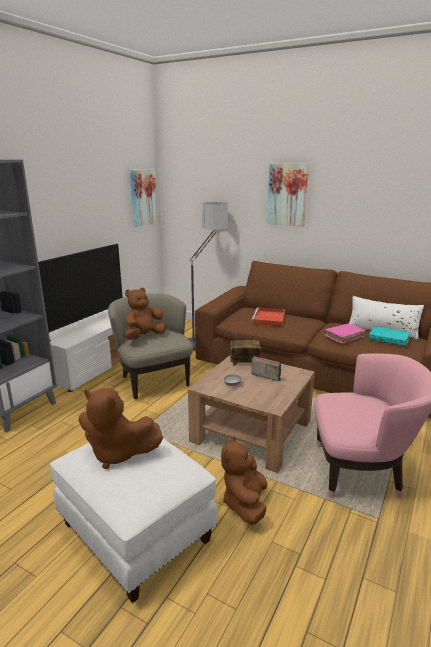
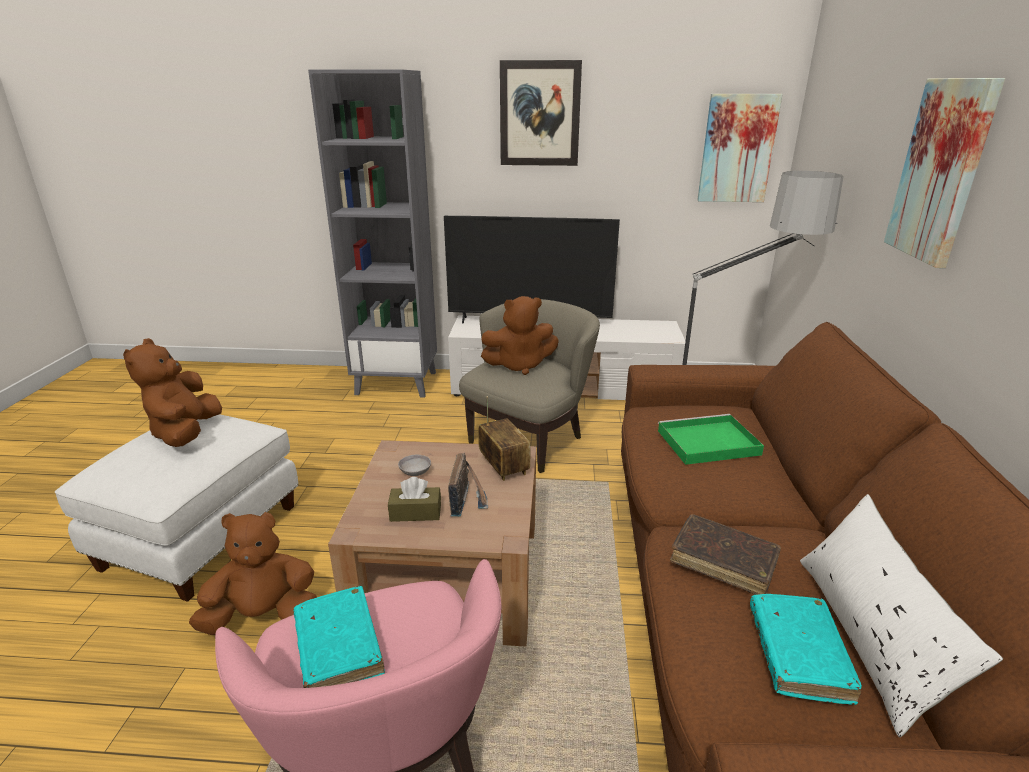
camera: 65 degrees right, 5 degrees up
(58, 186) = (539, 114): none -> picture
(144, 337) = (519, 365): brown plush toy -> brown plush toy turned 150 degrees clockwise
(269, 319) = (706, 443): red tray -> green tray
(269, 389) = (415, 513): none -> brown tissue box
(344, 336) = (723, 561): pink book -> brown book
(360, 418) = (338, 648): none -> turquoise book

